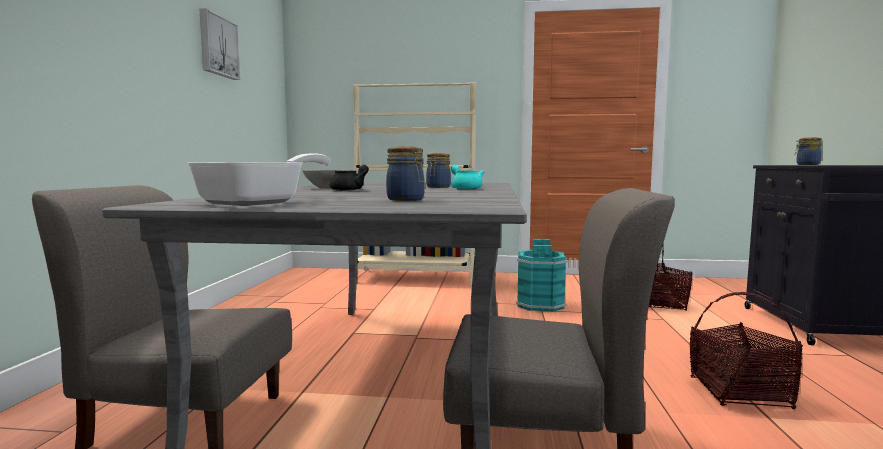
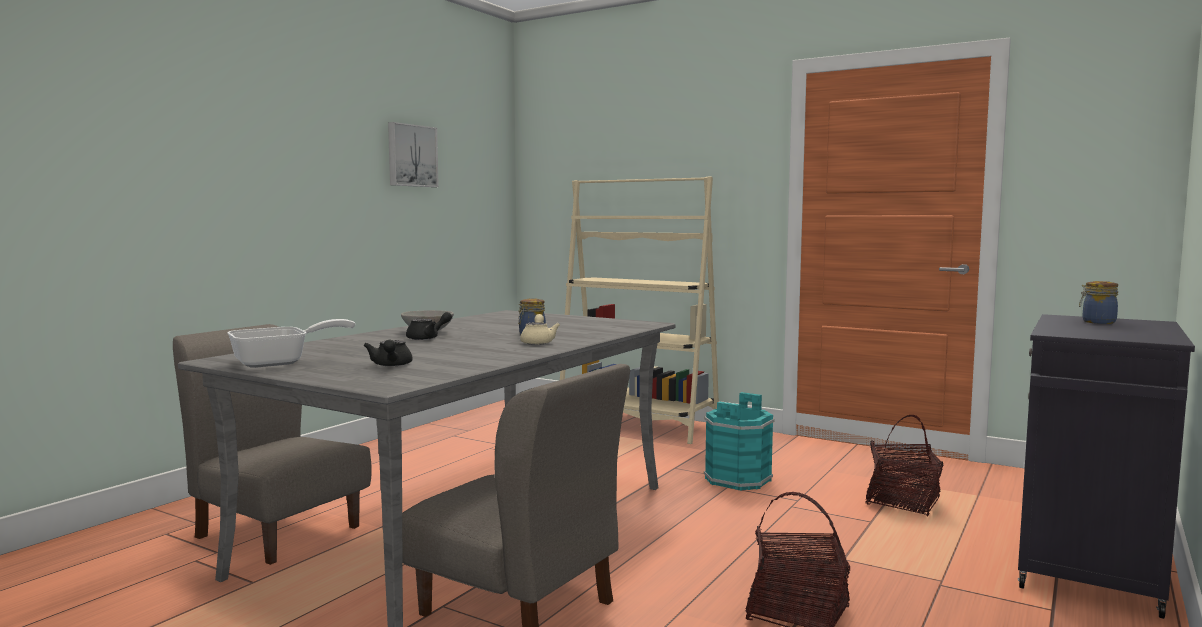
camera: 25 degrees right, 0 degrees up
(407, 199) = (391, 365): jar -> black teapot
(465, 189) = (538, 342): turquoise teapot -> beige teapot

